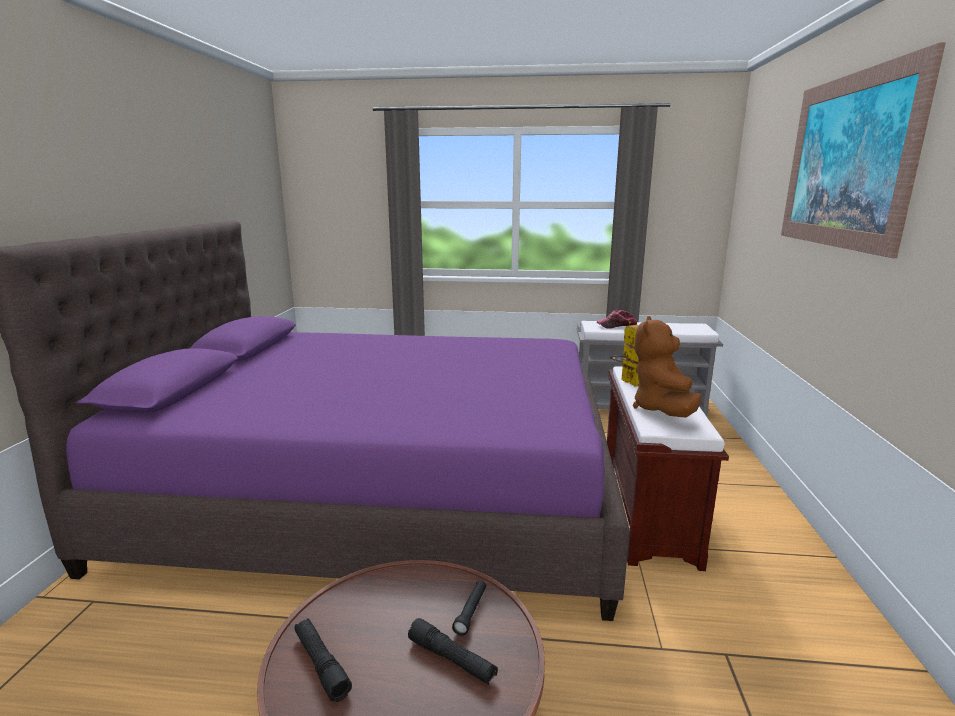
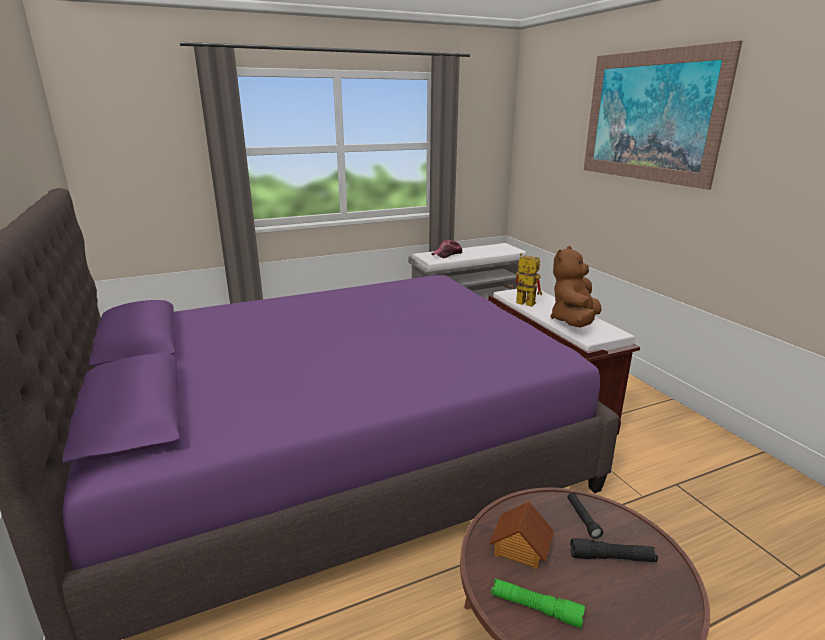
camera: 30 degrees left, 5 degrees up
(321, 664) = (535, 608): black flashlight -> green flashlight
(376, 609) = (520, 548): none -> toy house
(662, 410) = (574, 322): brown plush toy -> brown plush toy turned 45 degrees clockwise

